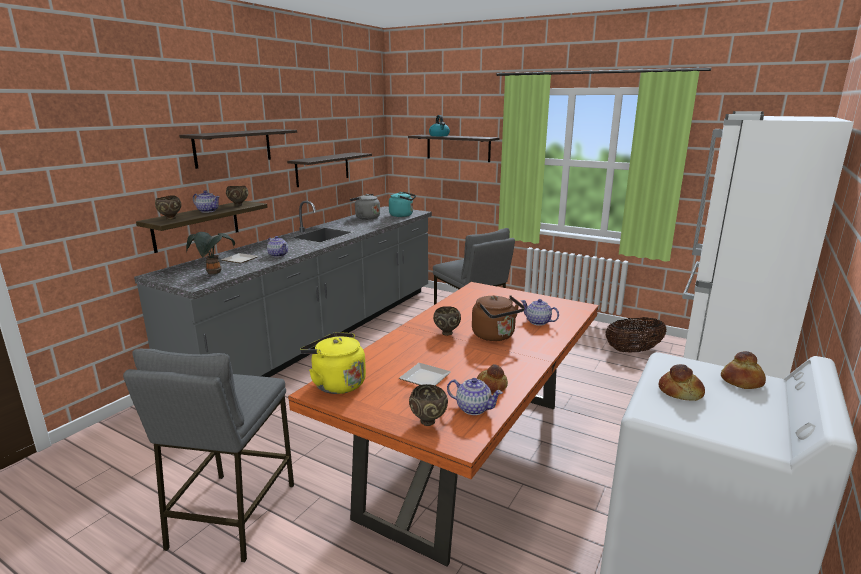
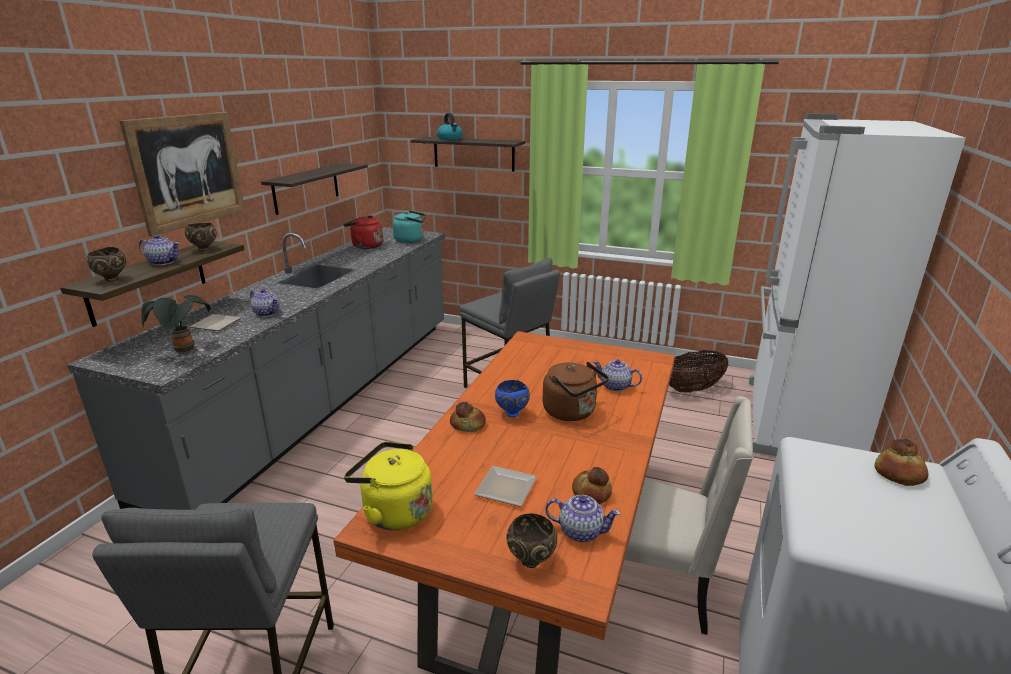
camera: 10 degrees left, 5 degrees up
(233, 147) = (188, 170): shelf -> picture
(366, 218) = (365, 246): grey kettle -> red kettle
(446, 333) = (511, 413): brown bowl -> blue bowl
(561, 490) = (659, 586): none -> beige chair
(680, 392) = (840, 499): bread -> bread (468, 424)

